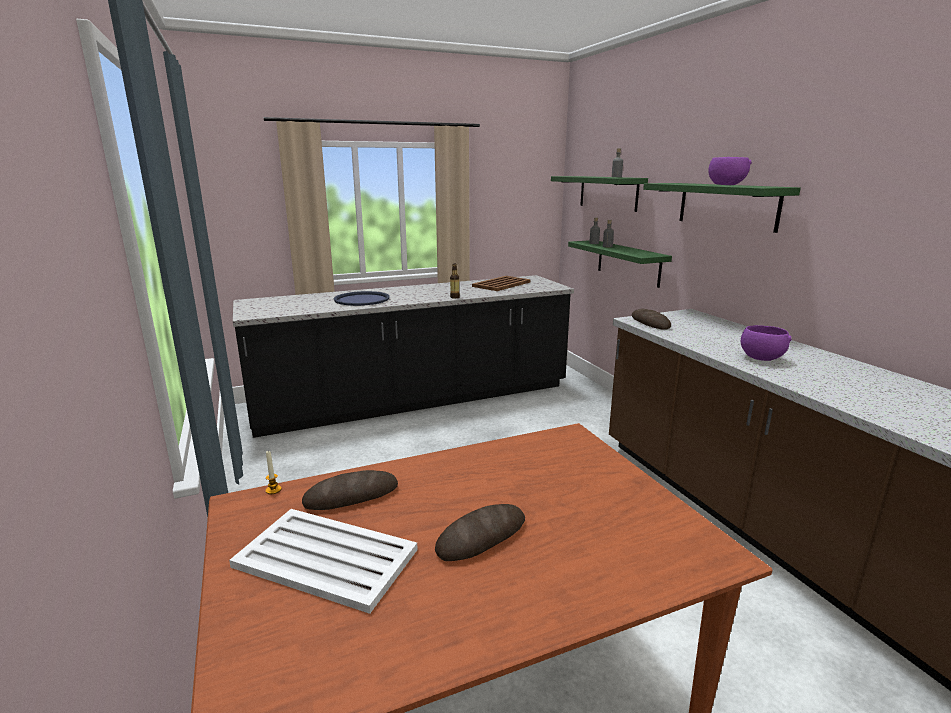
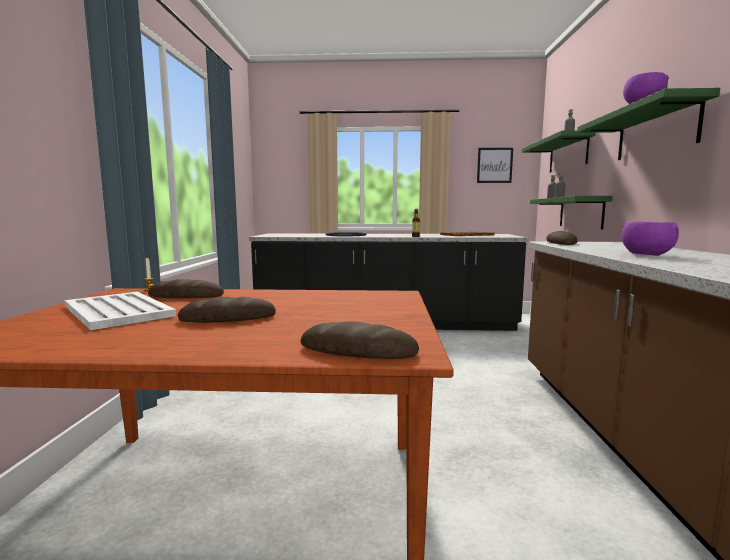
camera: 25 degrees right, 10 degrees down
(517, 192) = (494, 165): none -> picture
(680, 564) = (358, 350): none -> bread

